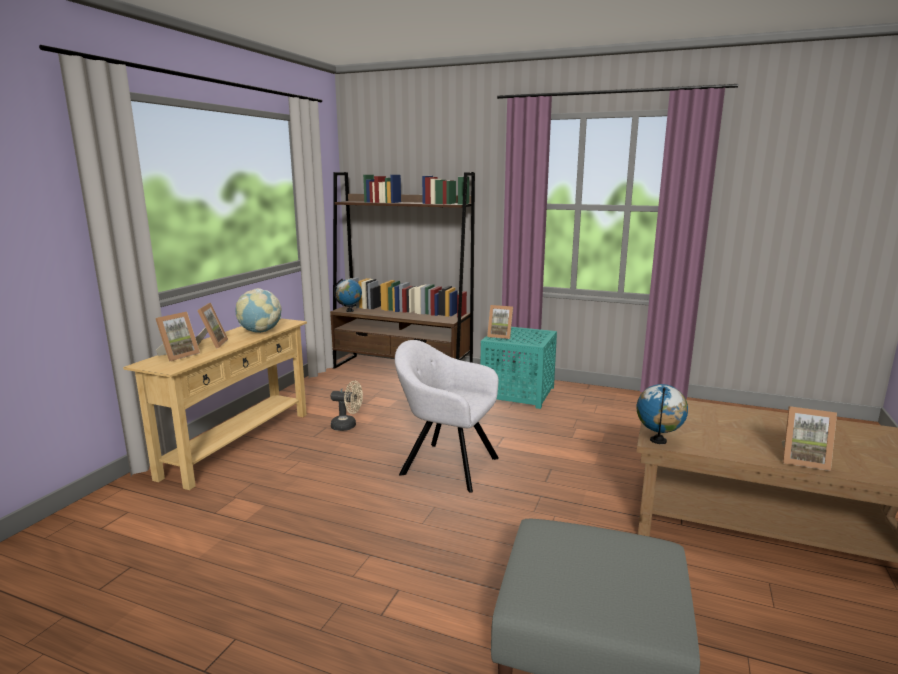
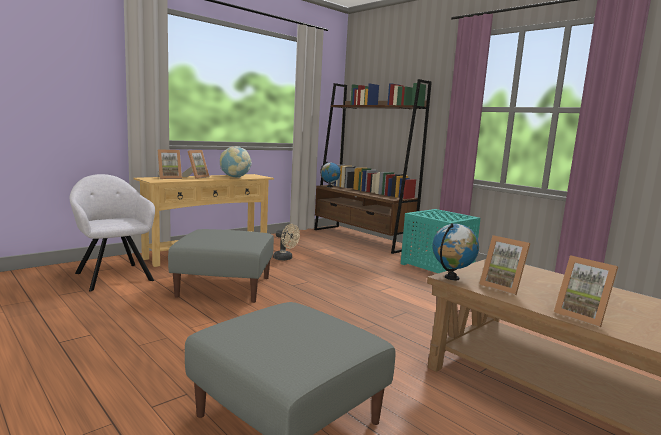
camera: 25 degrees right, 5 degrees down
(322, 496) = (224, 287): none -> grey ottoman
(445, 465) = (326, 291): grey armchair -> grey armchair (113, 275)
(500, 336) = (425, 213): picture frame -> picture frame (502, 287)

